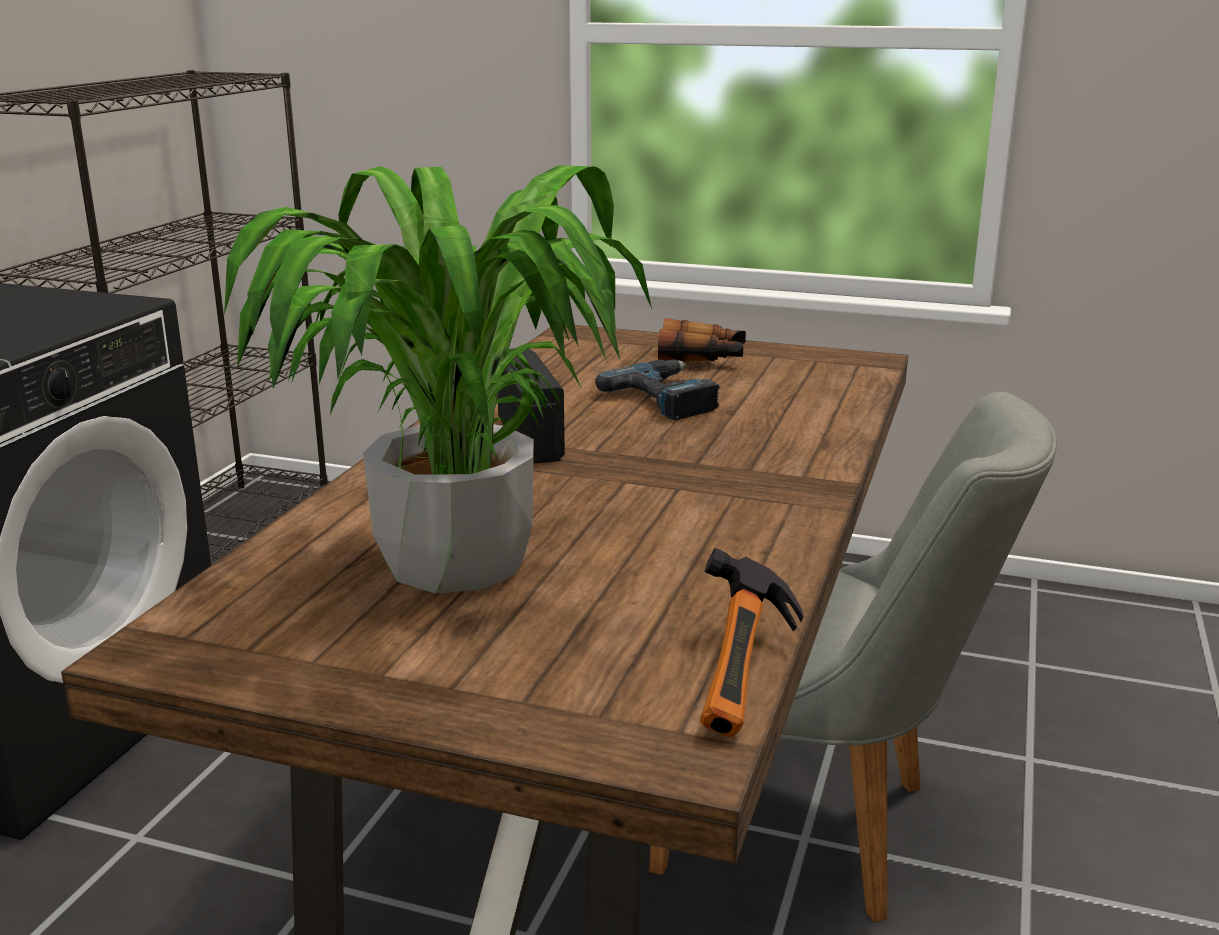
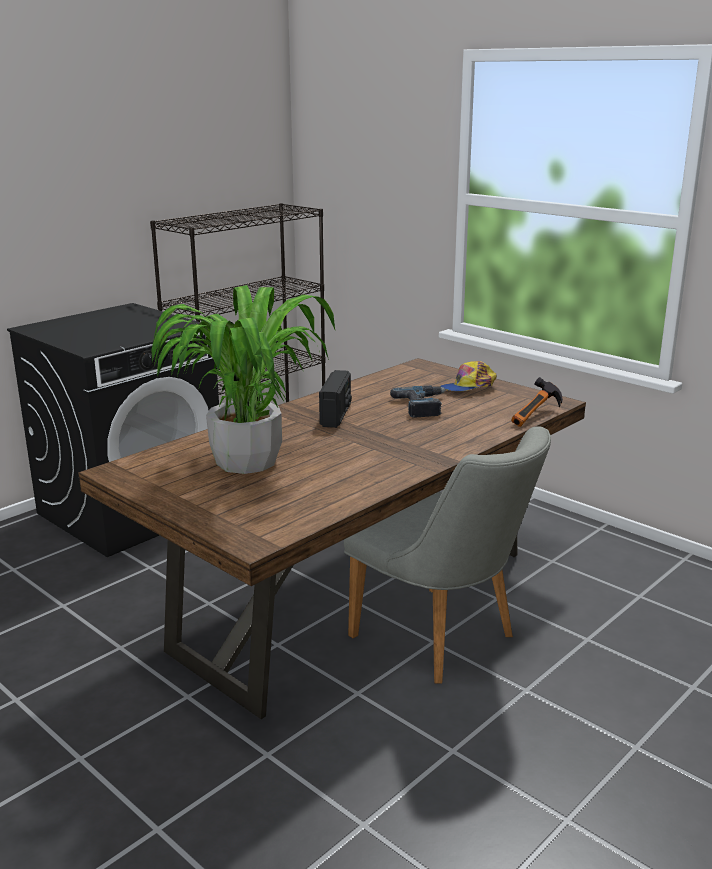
camera: 25 degrees right, 0 degrees up
(702, 358) = (468, 387): binoculars -> cap
(749, 678) = (307, 525): hammer -> hammer (537, 417)

